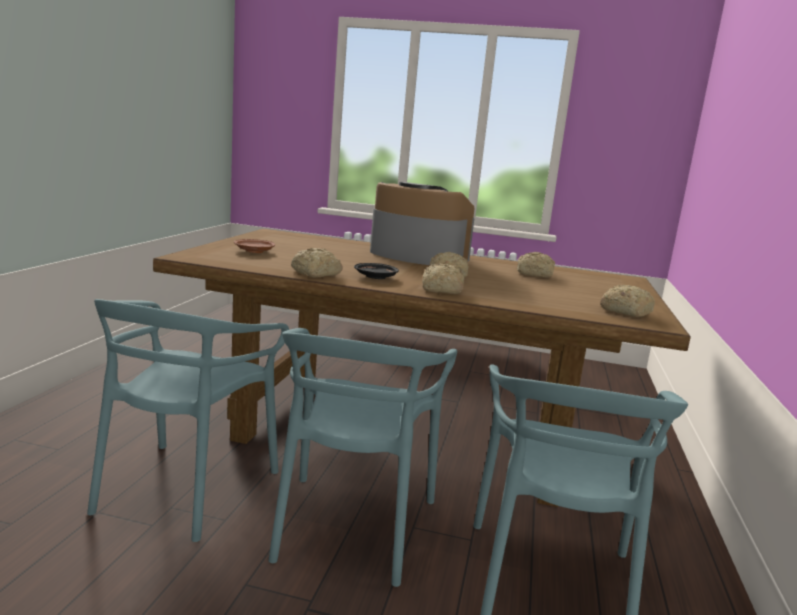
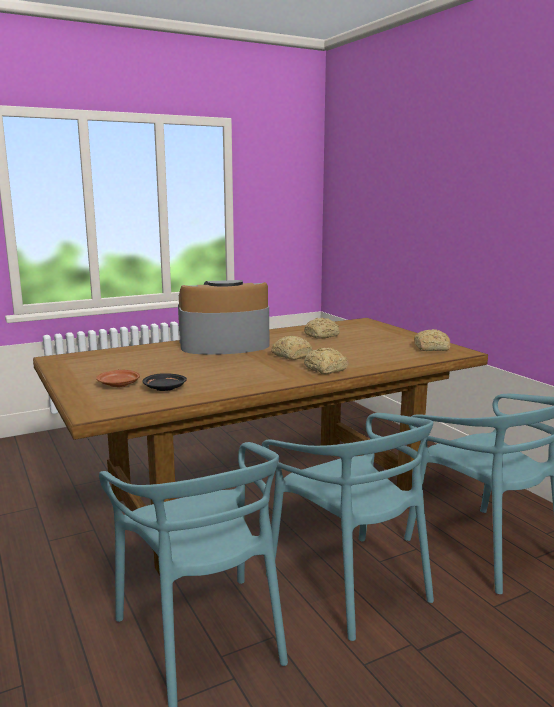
camera: 40 degrees left, 0 degrees up
(316, 274) = (227, 388): bread -> none
(375, 277) = (266, 375): black plate -> black plate (165, 388)

